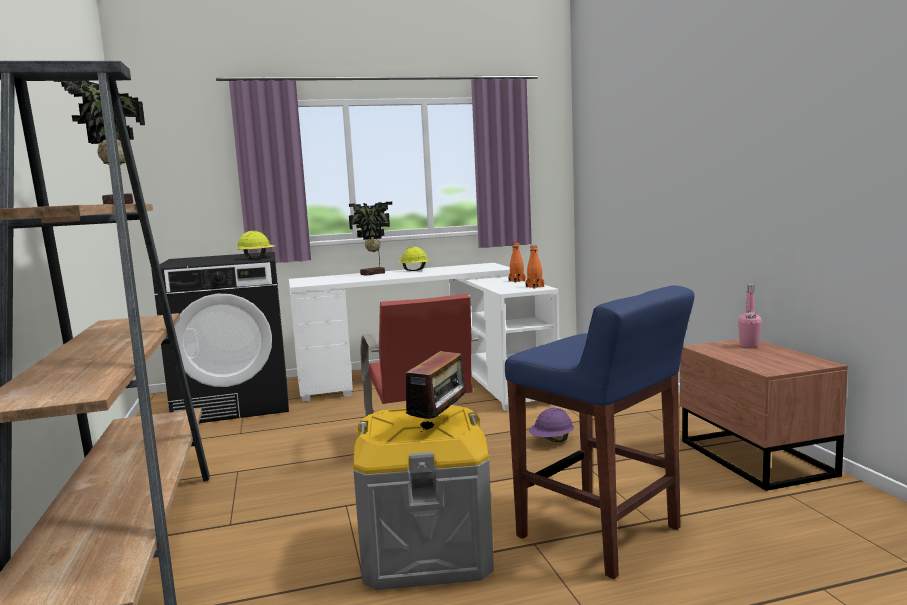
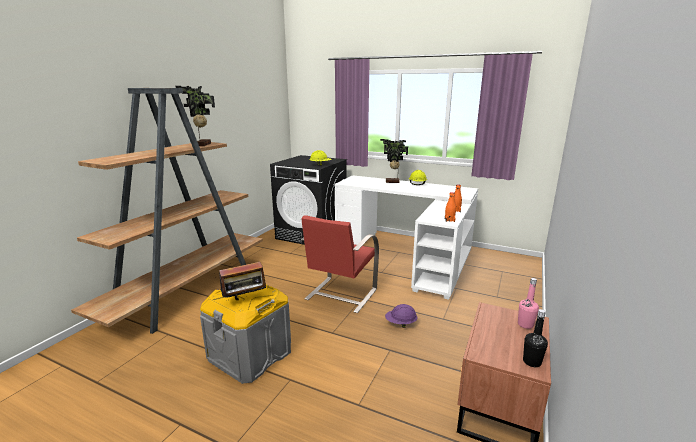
camera: 40 degrees right, 10 degrees up
(600, 534) = (323, 394): blue stool -> none
(809, 360) = (532, 362): none -> black bottle

